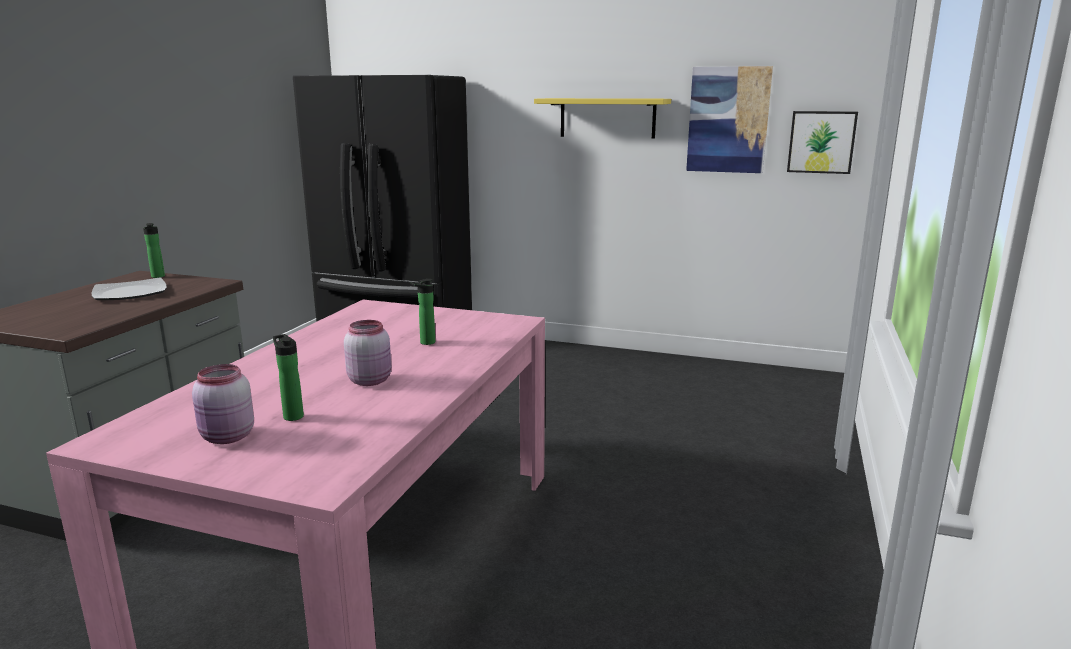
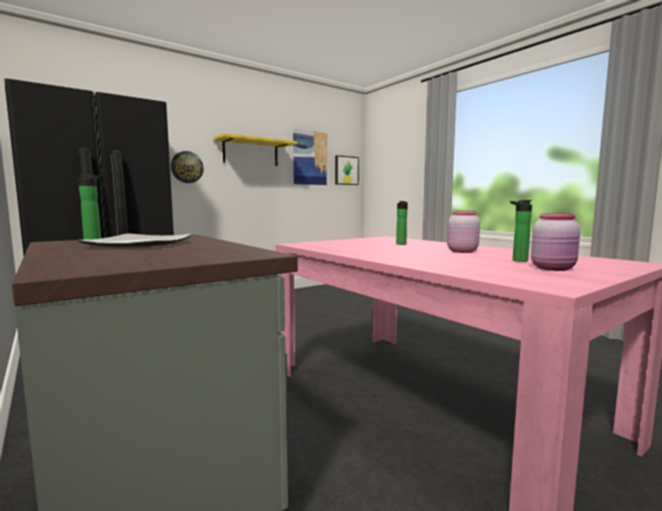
camera: 55 degrees left, 10 degrees down
(509, 145) = (187, 167): none -> wall clock

